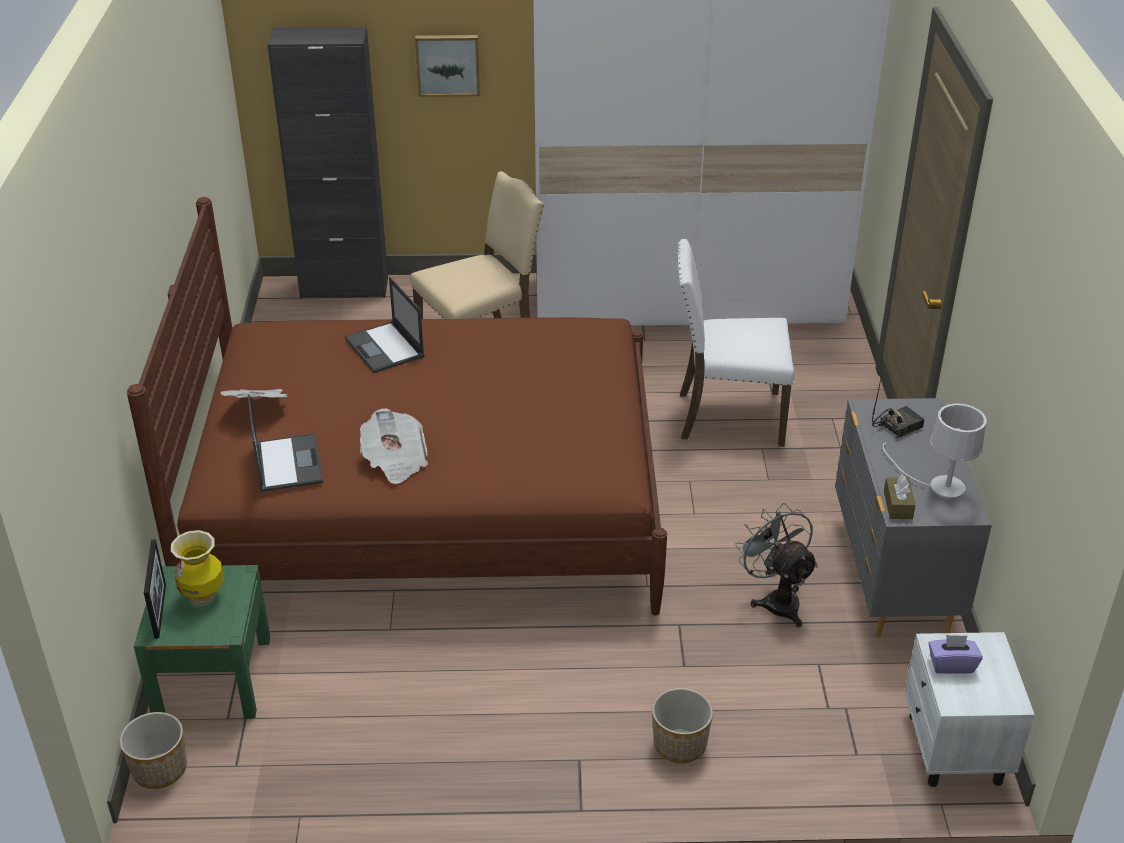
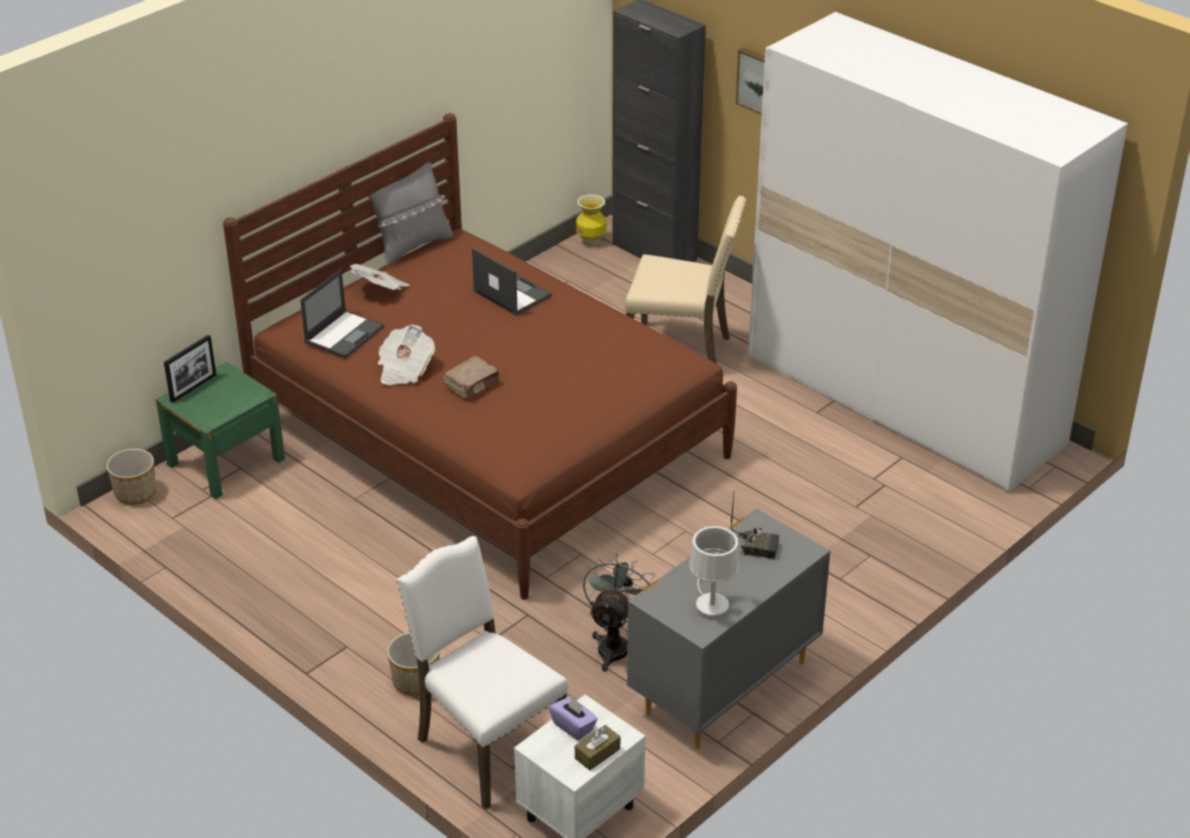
camera: 45 degrees right, 0 degrees up
(203, 597) = (224, 394): vase -> vase (591, 241)
(225, 358) = (412, 247): none -> grey pillow
(385, 348) = (511, 293): laptop -> laptop turned 120 degrees clockwise
(477, 439) = (473, 385): none -> brown book
(727, 417) = (788, 504): white chair -> white chair (486, 746)
(897, 505) = (660, 594): brown tissue box -> brown tissue box (597, 754)

